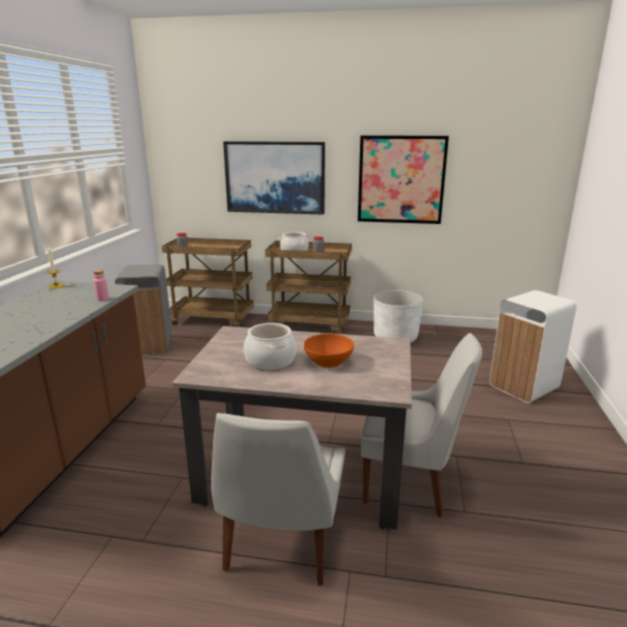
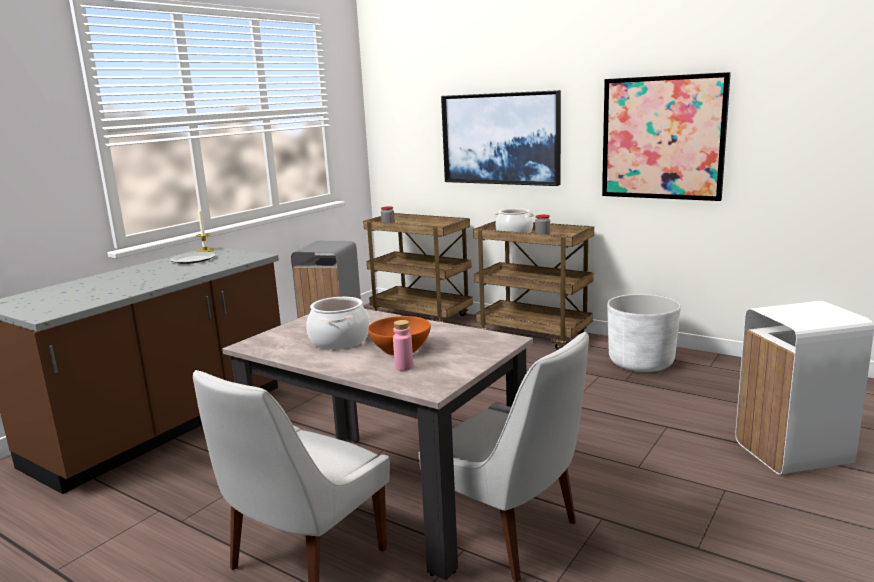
camera: 25 degrees right, 5 degrees down
(56, 296) = (193, 259): none -> plate
(102, 299) = (229, 264): pink bottle -> pink bottle (404, 367)

